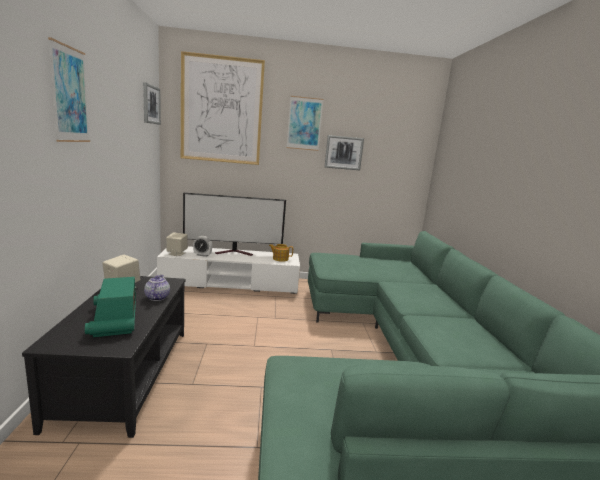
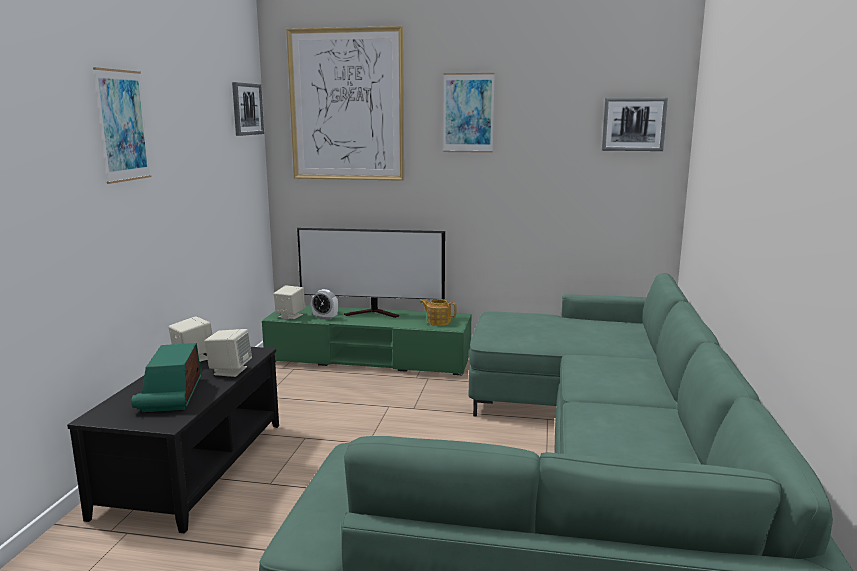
camera: 15 degrees right, 0 degrees up
(157, 297) = (230, 371): teapot -> beige speaker
(231, 283) = (369, 358): white tv stand -> green tv stand
(343, 152) = (533, 152): picture -> picture (633, 124)

